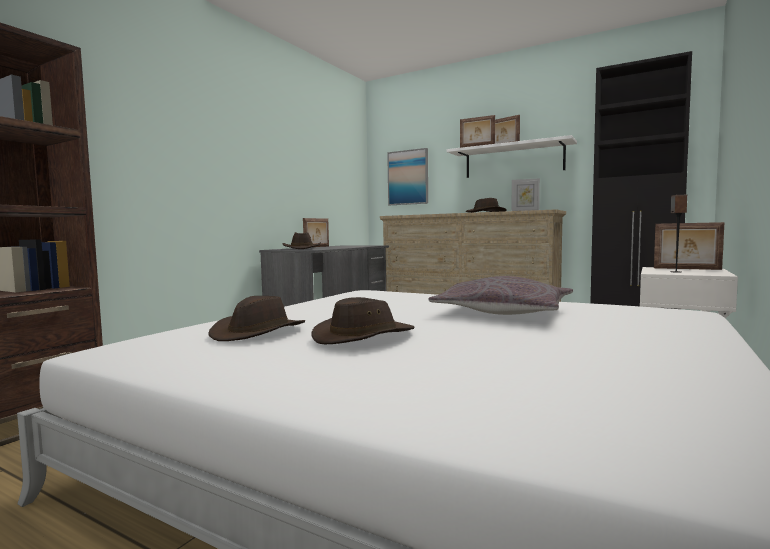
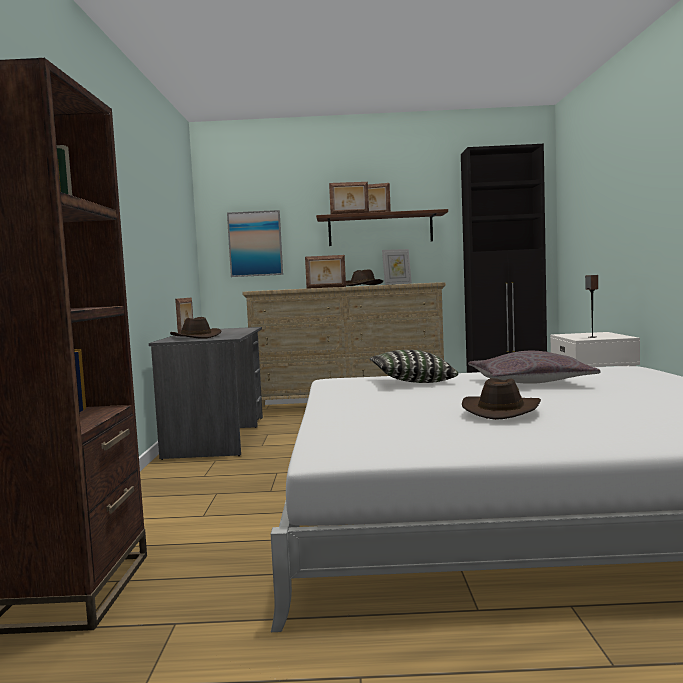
camera: 30 degrees left, 0 degrees up
(258, 332) = (402, 422): brown hat -> none
(409, 300) = (412, 382): none -> pillow
(513, 161) = (380, 229): white shelf -> brown shelf
(686, 269) = (588, 334): picture frame -> picture frame (326, 287)

